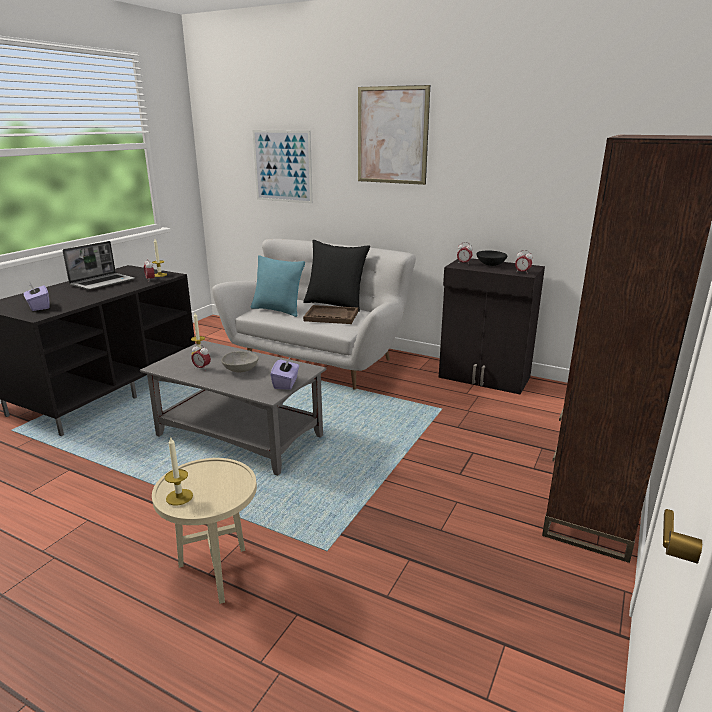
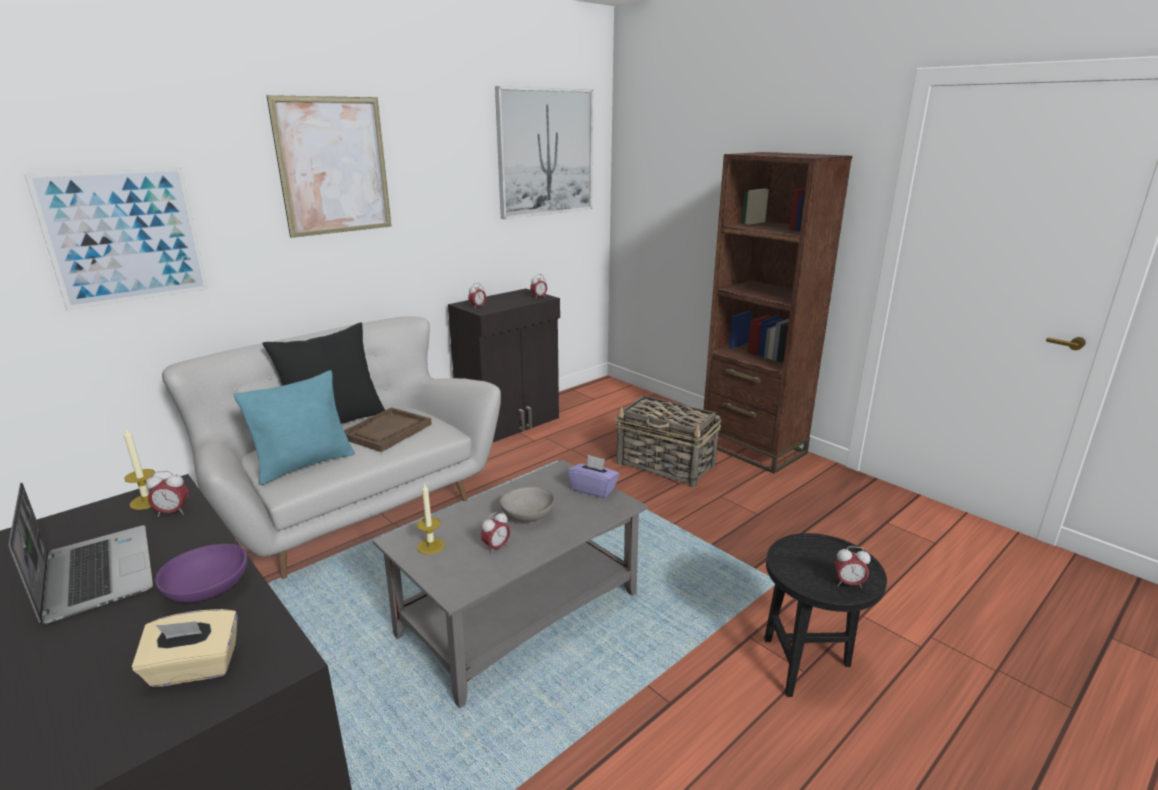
camera: 70 degrees left, 0 degrees up
(38, 307) = (194, 668): purple tissue box -> beige tissue box
(89, 297) = (207, 590): none -> purple bowl
(179, 497) = (848, 584): candle -> alarm clock
(216, 575) = (807, 665): beige side table -> black side table
(488, 462) = (666, 465): none -> basket
(491, 264) = (497, 300): black bowl -> none
(600, 135) = (545, 152): none -> picture

